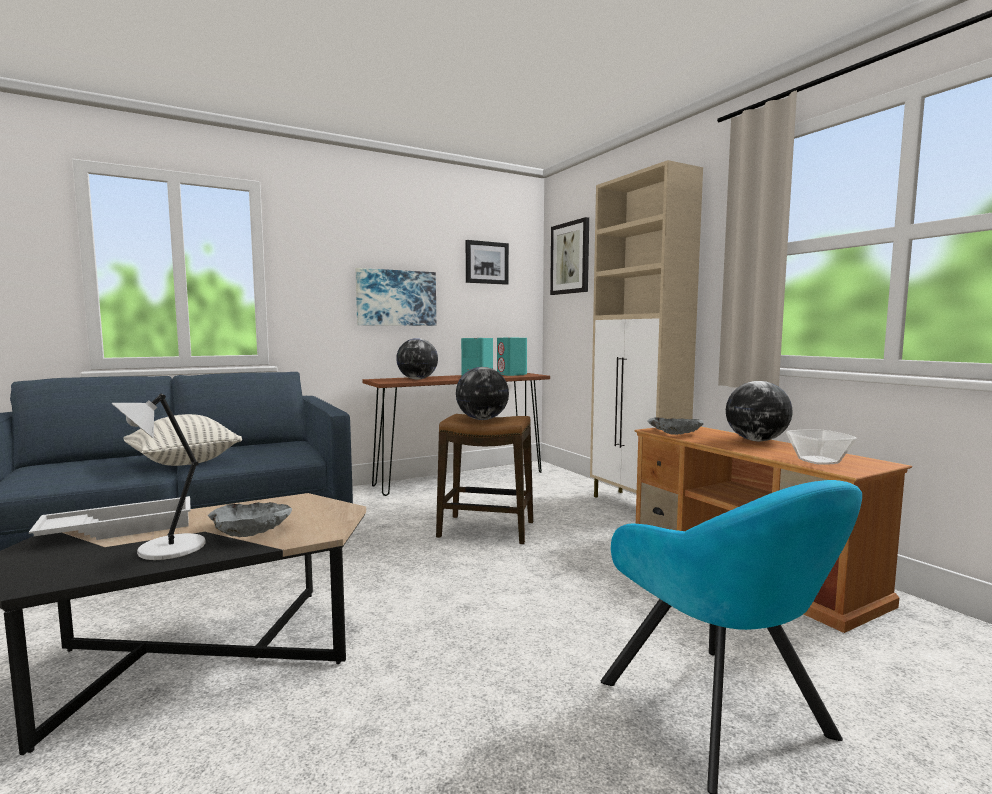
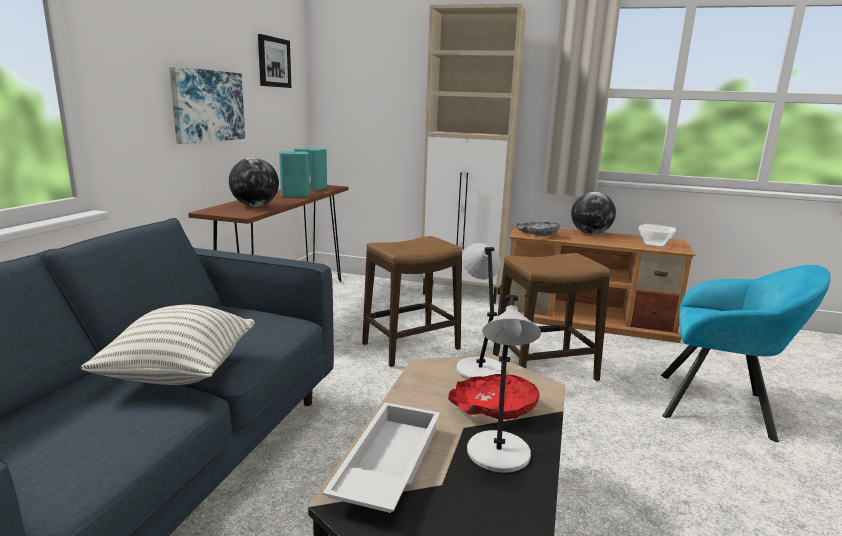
camera: 45 degrees left, 10 degrees up
(250, 530) = (493, 409): grey bowl -> red bowl
(324, 510) = (479, 369): none -> grey table lamp
(482, 419) = (414, 246): globe -> none
(565, 587) = (544, 370): none -> stool
(570, 258) = (355, 65): picture -> none

